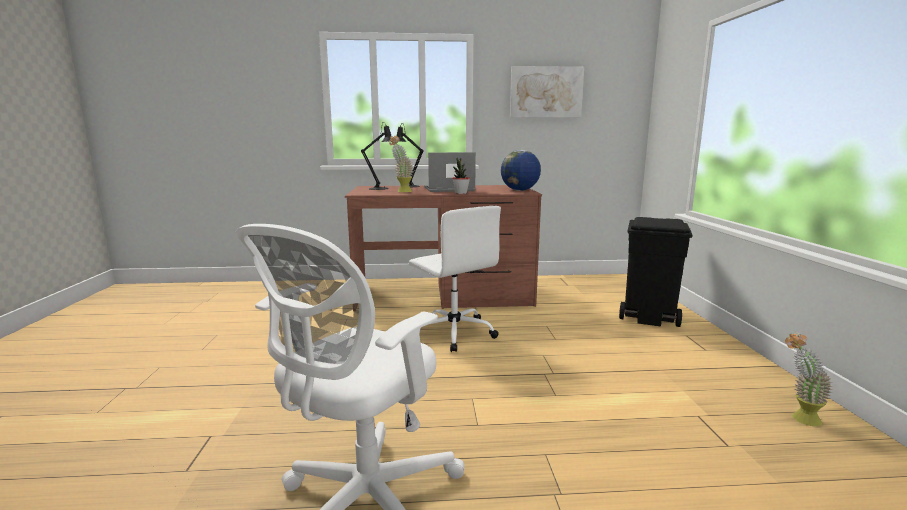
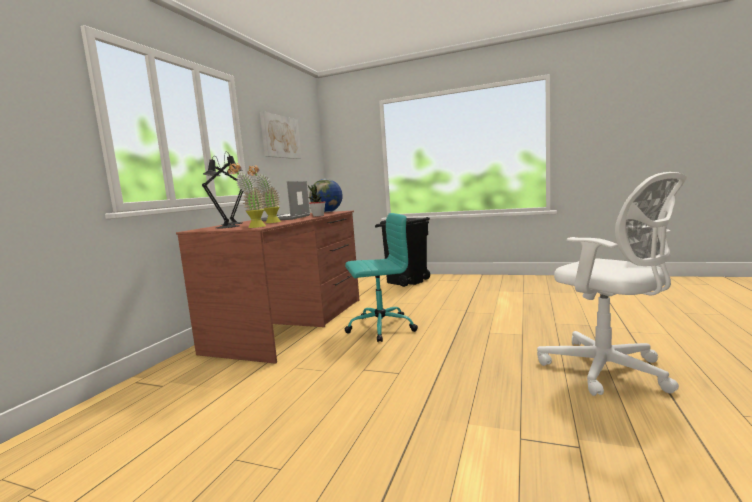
camera: 65 degrees left, 5 degrees down
(453, 333) = (380, 327): white office chair -> turquoise office chair
(798, 417) = (528, 281): potted plant -> potted plant (252, 227)

